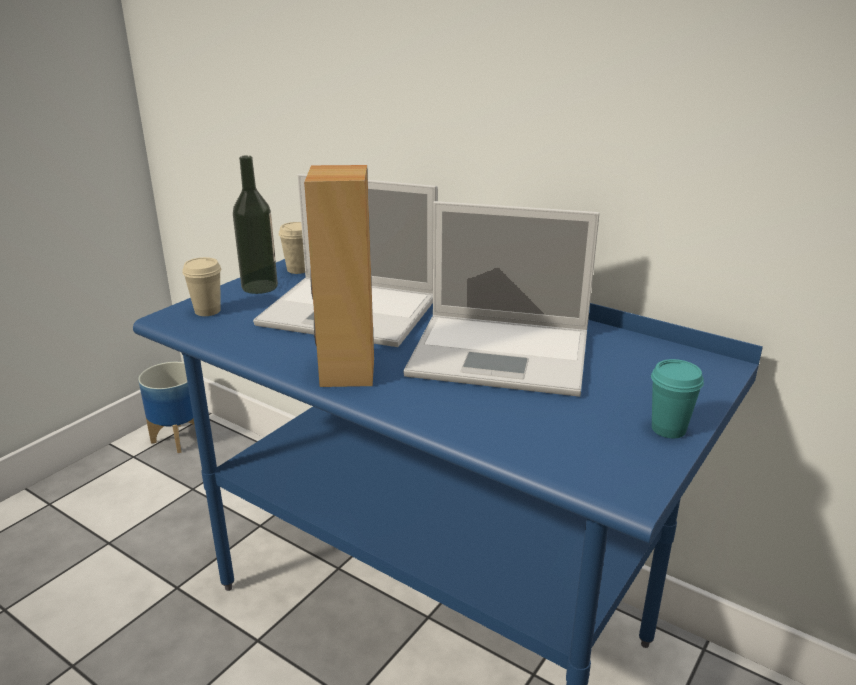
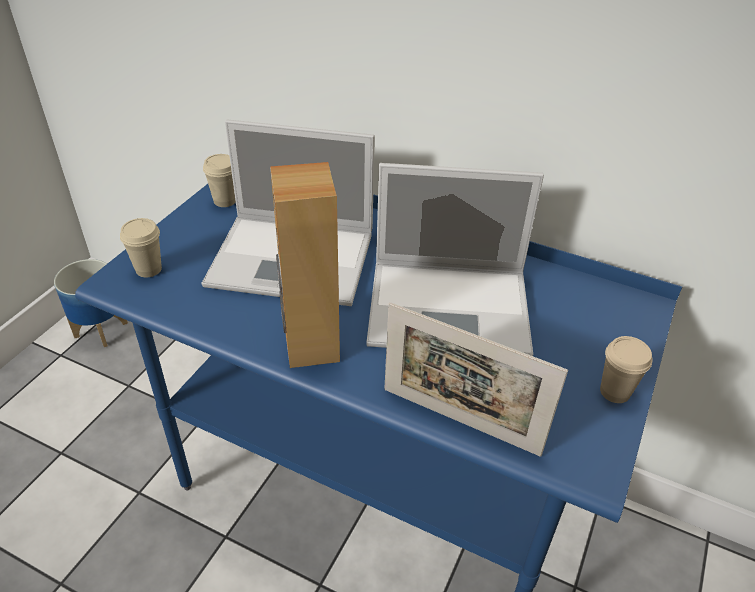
camera: 10 degrees left, 15 degrees up
(259, 287) = (192, 229): bottle -> none
(486, 438) = (459, 421): none -> picture frame
(668, 429) = (614, 392): turquoise cup -> beige cup

